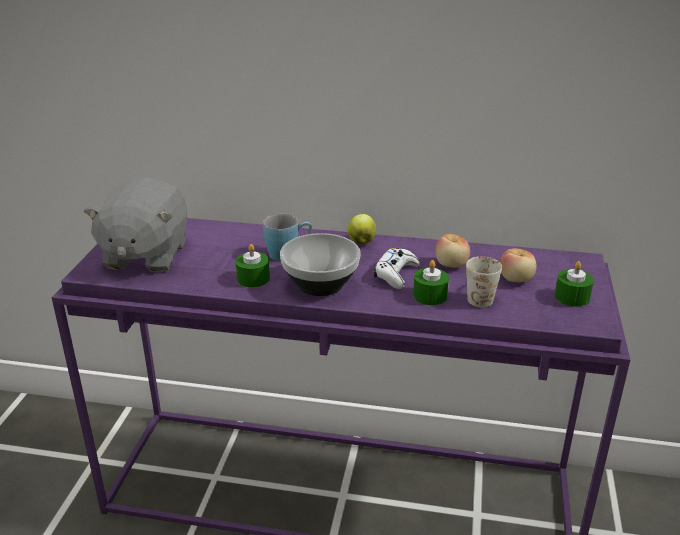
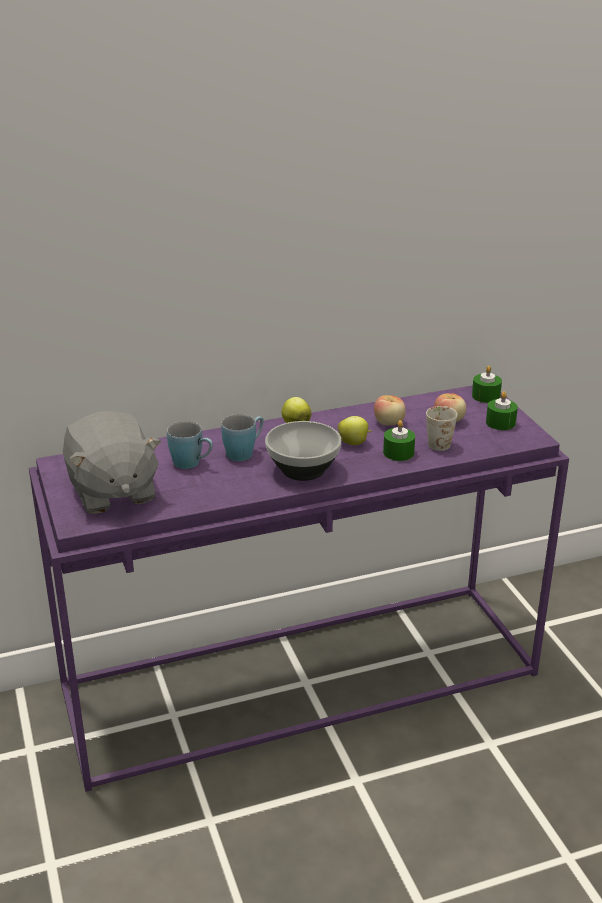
camera: 30 degrees left, 0 degrees up
(234, 251) = (192, 464): none -> blue mug
(253, 279) = (239, 482): green candle -> green candle (486, 396)
(396, 274) = (354, 443): white game controller -> apple

